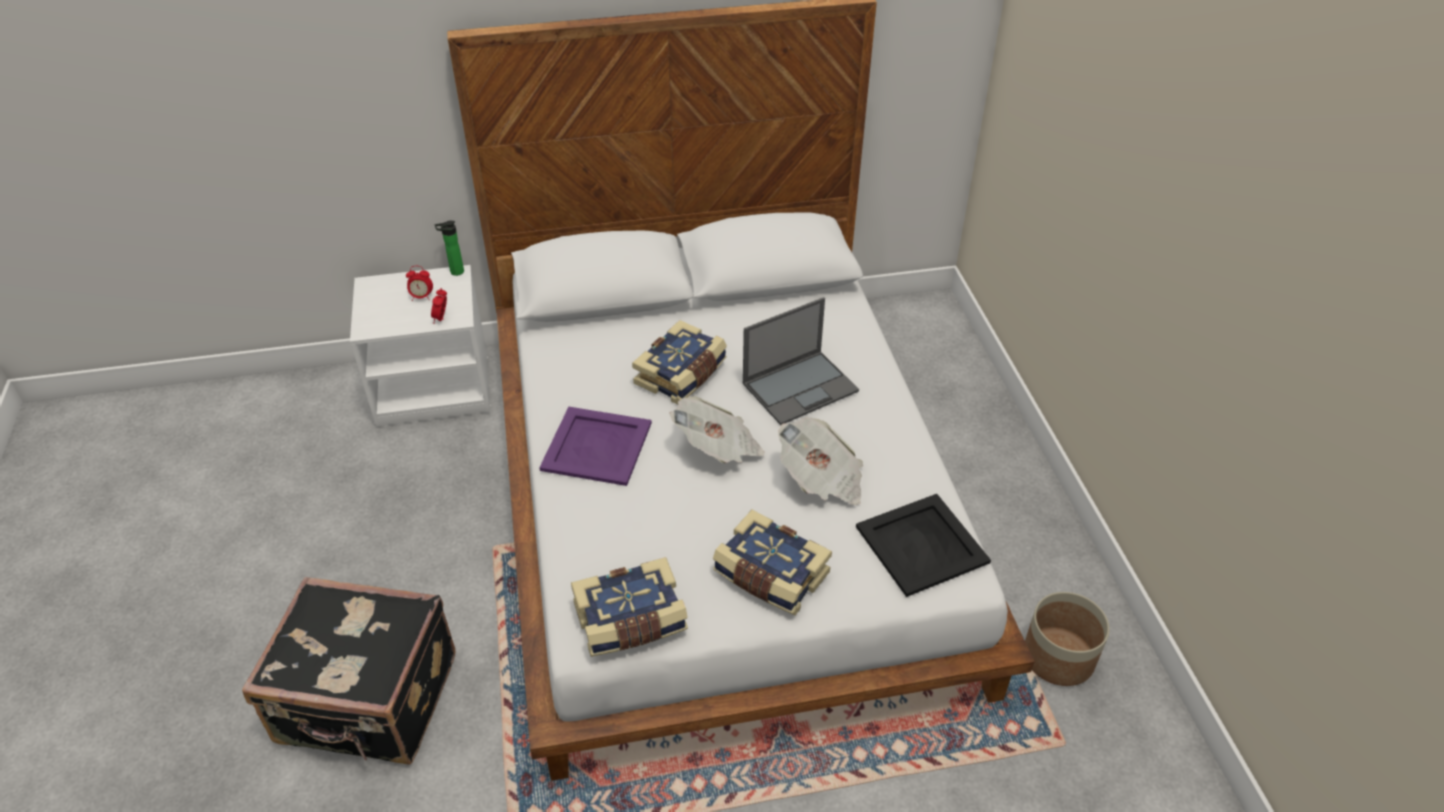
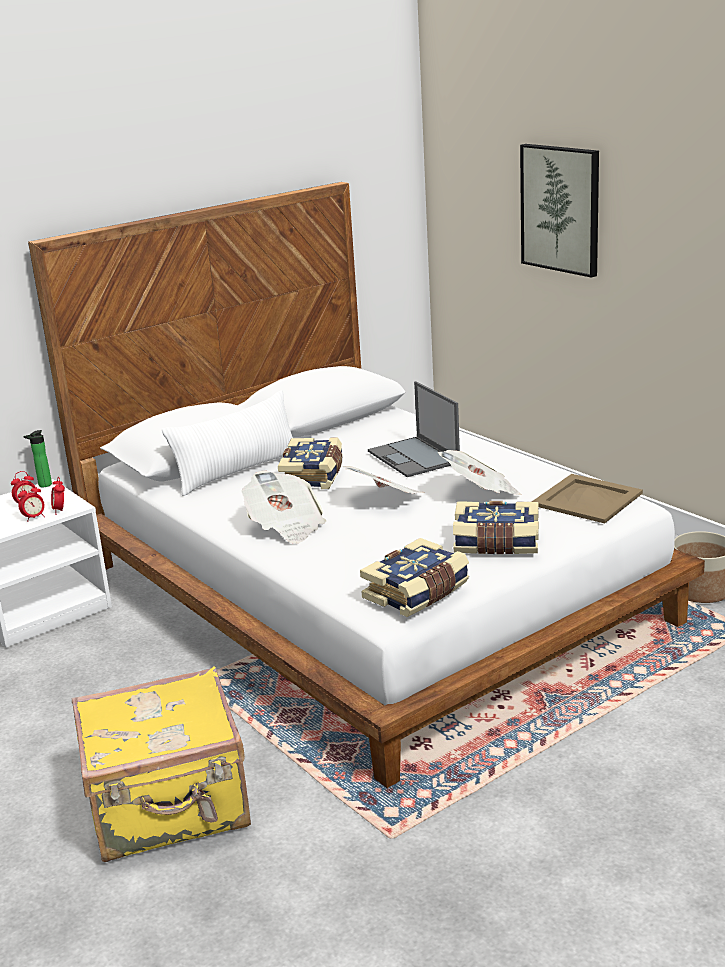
camera: 25 degrees left, 20 degrees down
(368, 703) = (169, 808): black suitcase -> yellow suitcase
(414, 320) = (34, 518): none -> alarm clock
(597, 447) = (286, 526): purple tray -> newspaper
(622, 332) = (237, 471): none -> white pillow
(801, 386) = (414, 457): laptop -> laptop turned 120 degrees clockwise
(922, 543) = (587, 499): black tray -> beige tray
(1103, 129) = (561, 209): none -> picture

